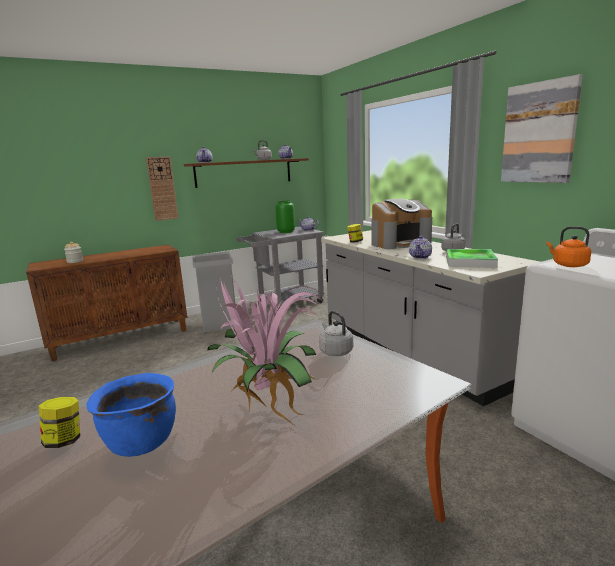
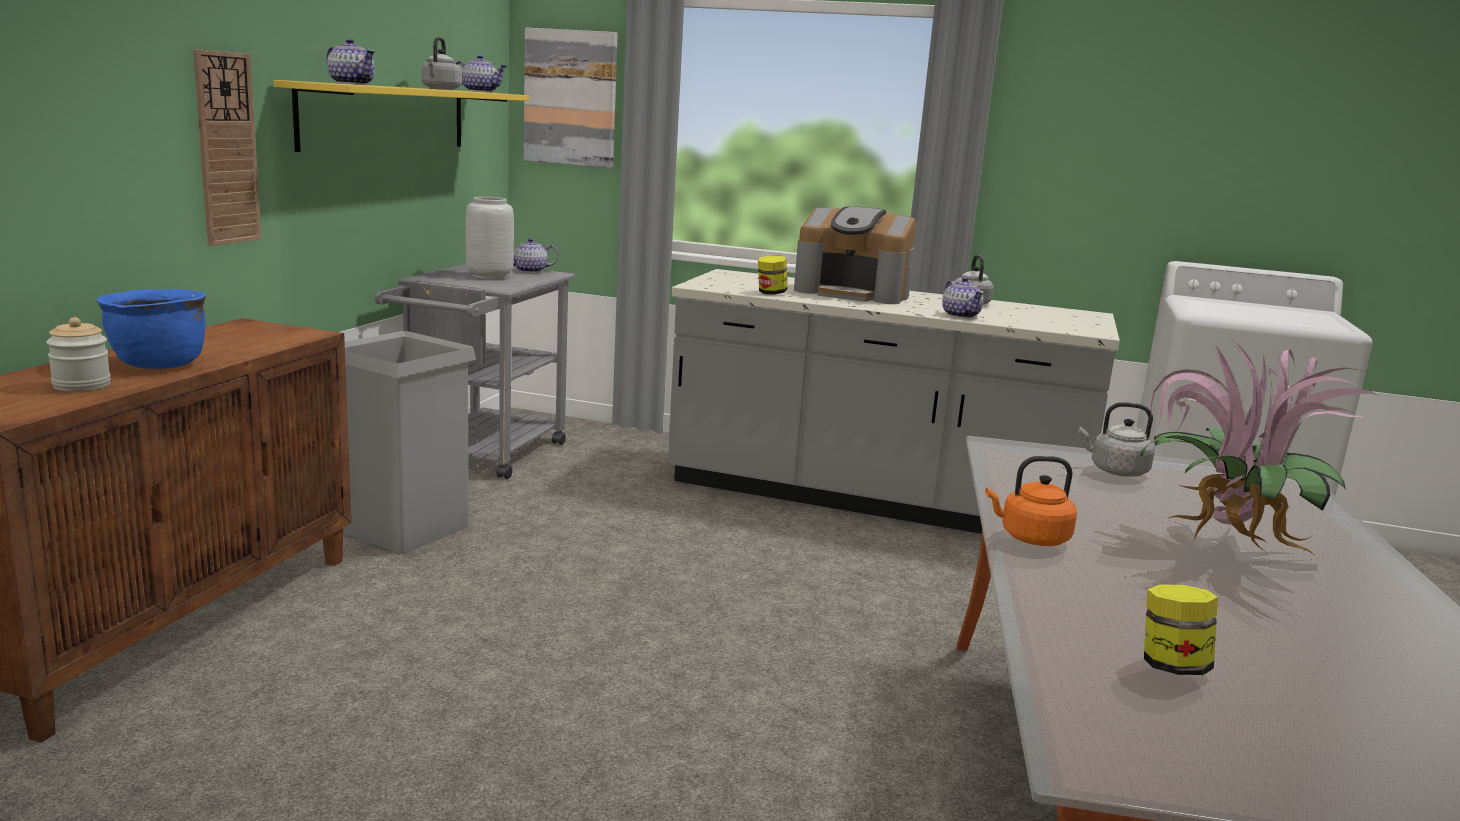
camera: 45 degrees left, 0 degrees up
(140, 442) = (1246, 629): blue cooking pot -> blue cooking pot (158, 365)
(244, 172) = (386, 117): brown shelf -> yellow shelf
(286, 232) = (490, 276): green vase -> grey vase
(400, 243) = (853, 293): coffee machine -> coffee machine turned 90 degrees clockwise
(470, 262) = (1042, 318): tray -> none
(539, 133) = (1083, 114): picture -> picture (571, 98)
(568, 265) = (1219, 313): orange kettle -> orange kettle (1031, 538)

